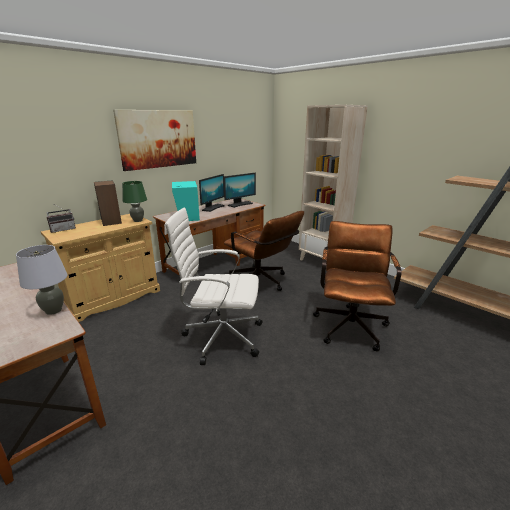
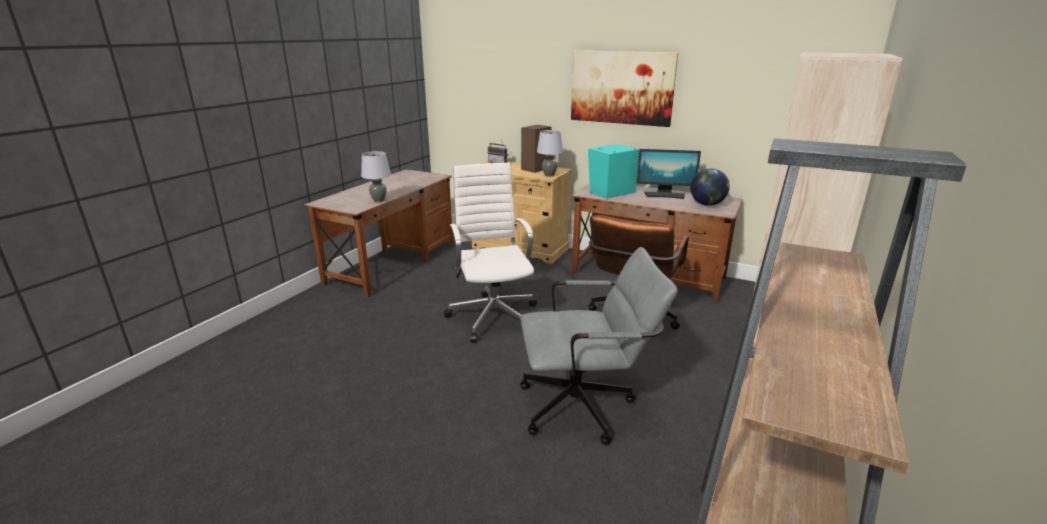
camera: 70 degrees right, 0 degrees up
(138, 220) = (549, 175): green table lamp -> grey table lamp
(240, 204) = (707, 204): monitor -> globe
(350, 323) = (586, 406): brown office chair -> grey office chair

